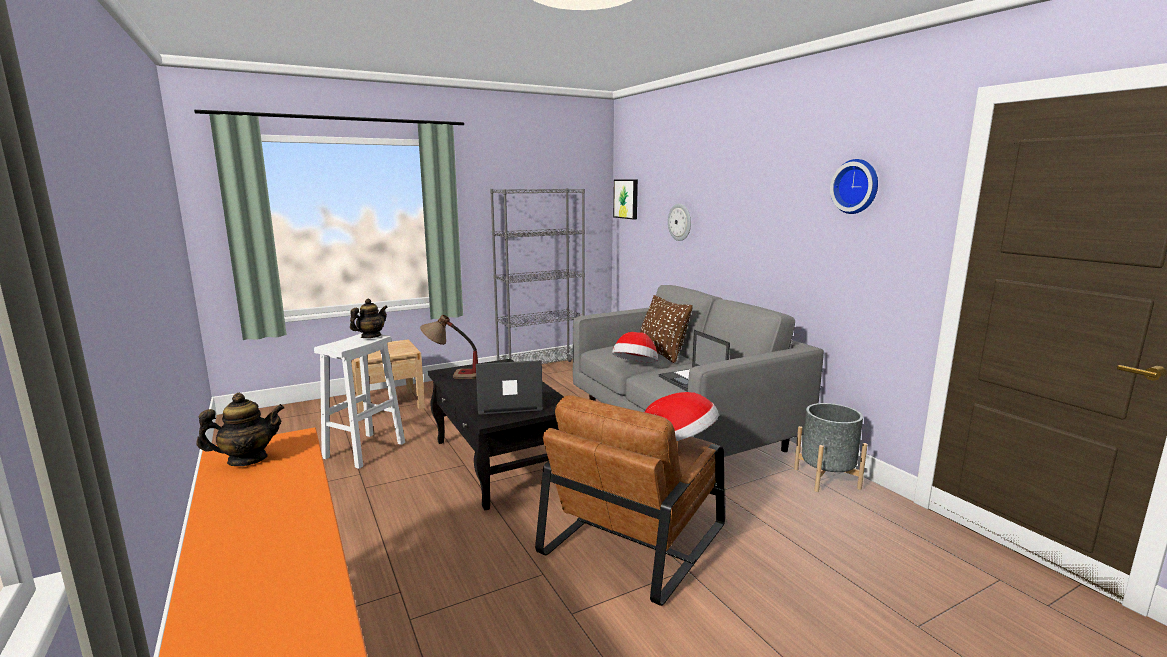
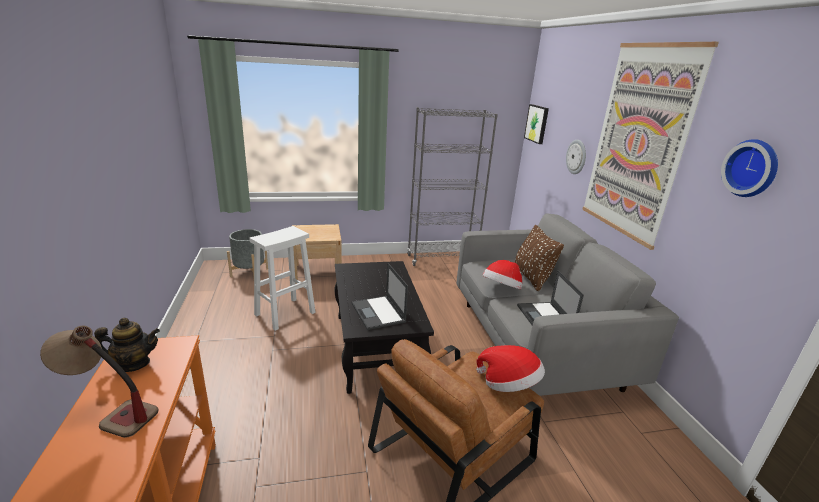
camera: 15 degrees right, 10 degrees up
(370, 336) = (294, 232): teapot -> none
(451, 375) = (350, 272): table lamp -> table lamp (109, 413)
(508, 403) = (378, 313): laptop -> laptop turned 120 degrees counterclockwise
(743, 190) = (638, 142): none -> picture
(826, 478) = (651, 432): grey planter -> grey planter (249, 272)

